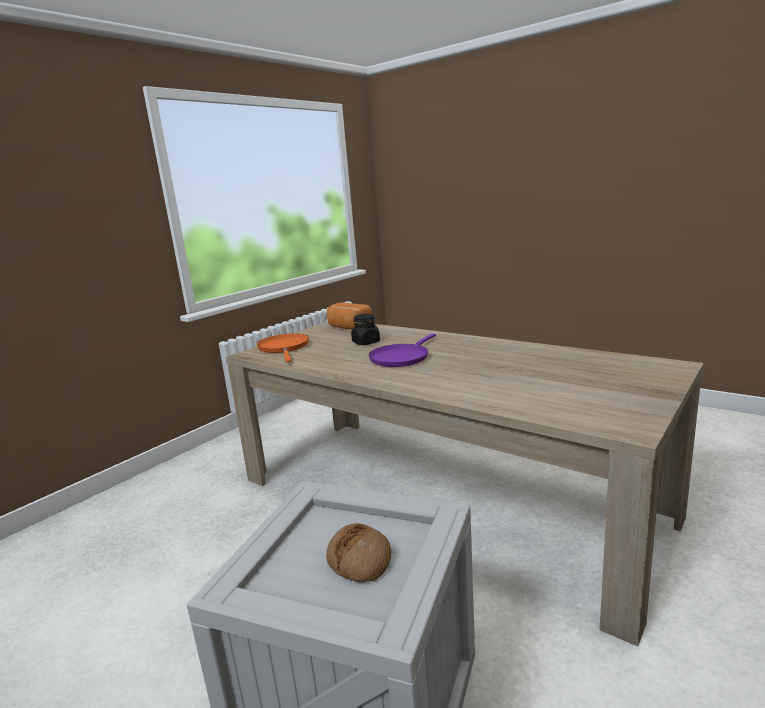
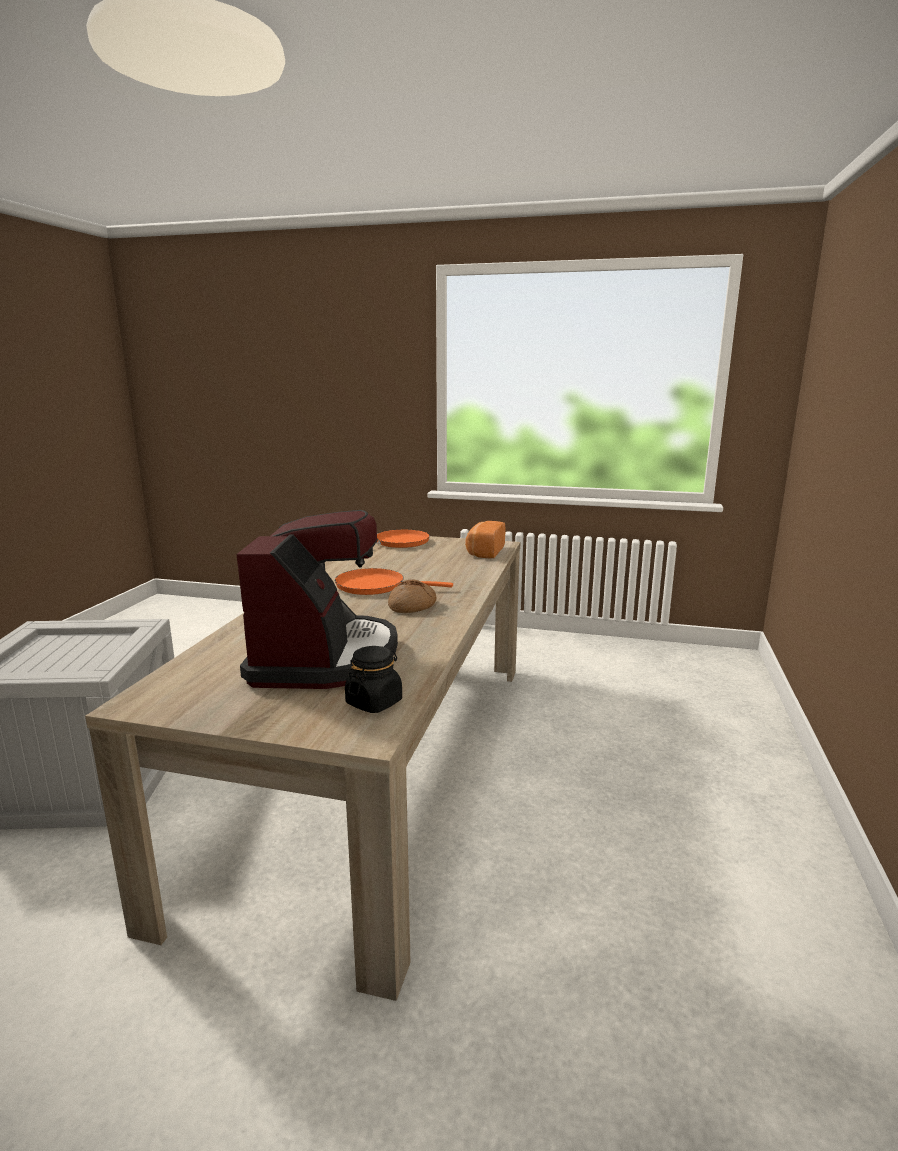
camera: 65 degrees right, 0 degrees up
(360, 560) = (57, 660): bread -> bread (412, 606)
(366, 342) = (427, 566): black jar -> black jar (374, 702)
(401, 357) = (375, 586): purple frying pan -> orange frying pan
(551, 374) = (324, 657): none -> coffee machine

